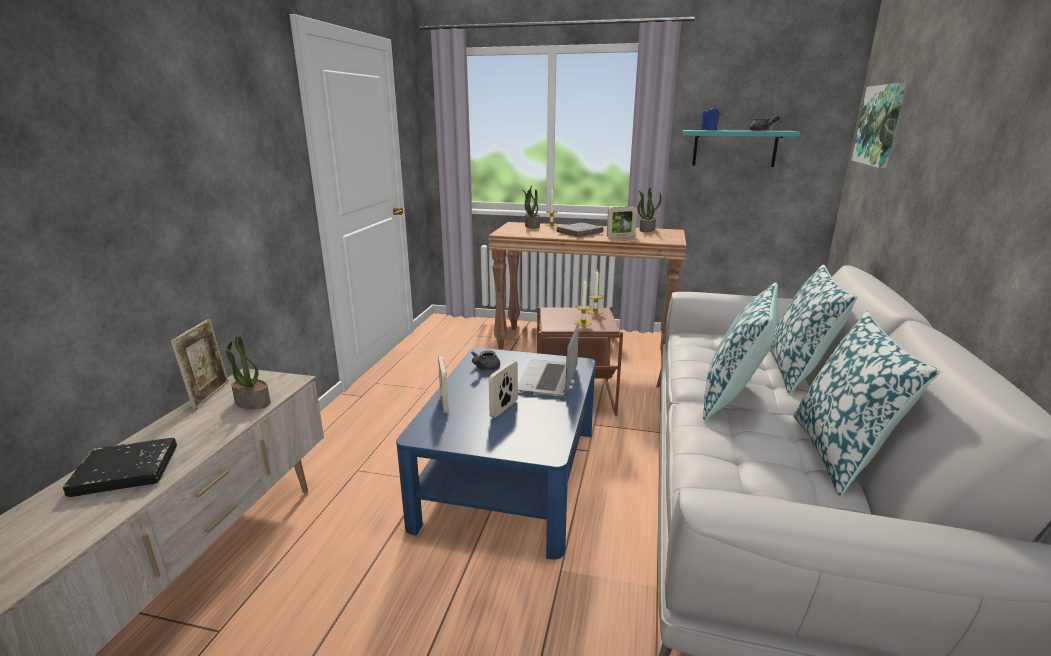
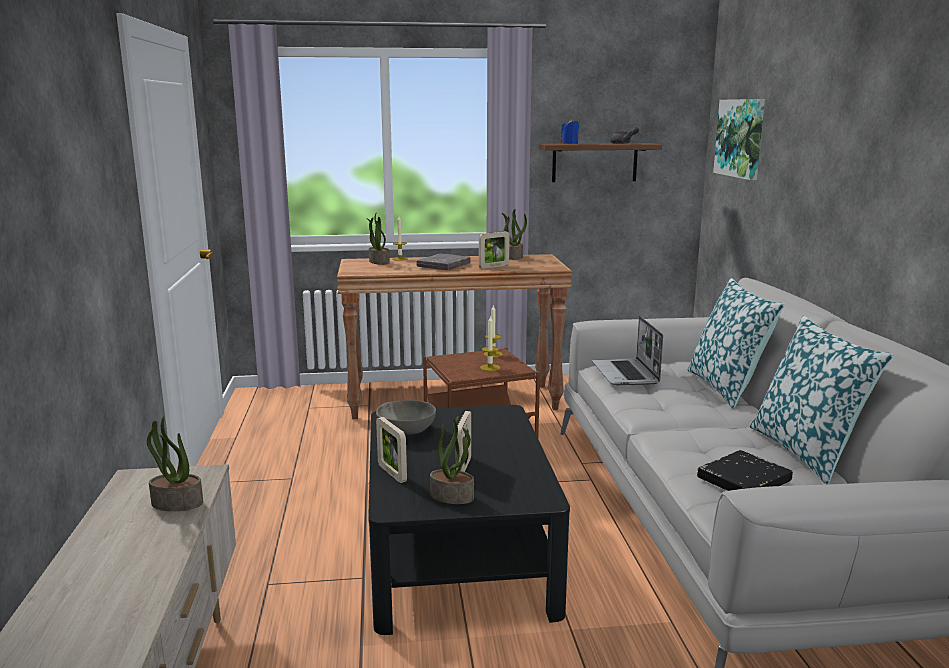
camera: 20 degrees left, 5 degrees down
(126, 472) = (91, 601): black book -> black book (744, 480)
(209, 395) = (106, 505): picture frame -> none
(475, 433) = (452, 496): none -> potted plant
(485, 368) = (407, 431): grey teapot -> grey bowl
(510, 475) = (458, 552): blue coffee table -> black coffee table
(549, 380) = (489, 432): laptop -> laptop (626, 374)
(734, 148) = (594, 162): turquoise shelf -> brown shelf
(734, 397) = (687, 419): pillow -> none

